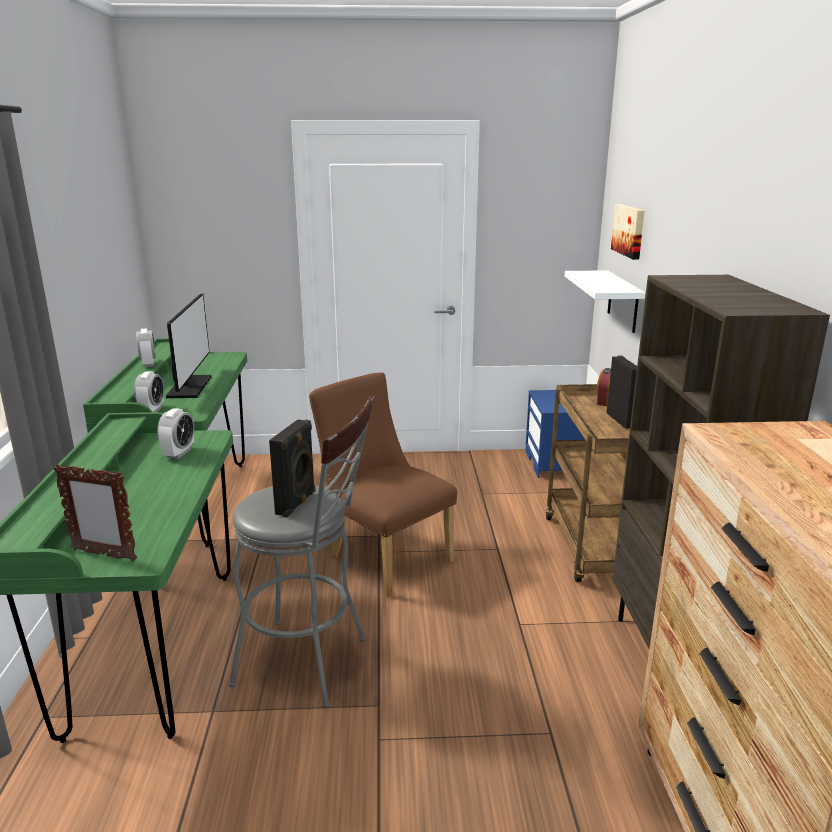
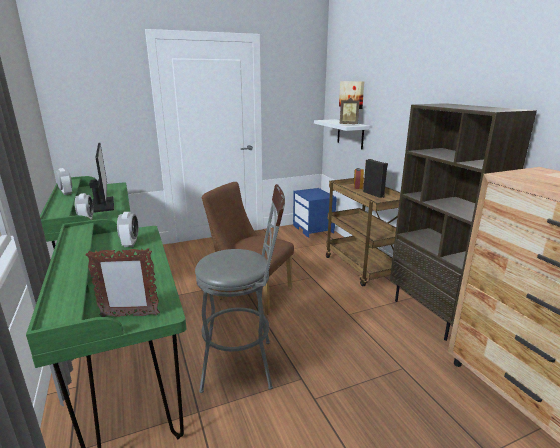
camera: 20 degrees left, 0 degrees up
(297, 503) = (239, 260): black speaker -> none
(609, 286) = (348, 124): none -> picture frame

